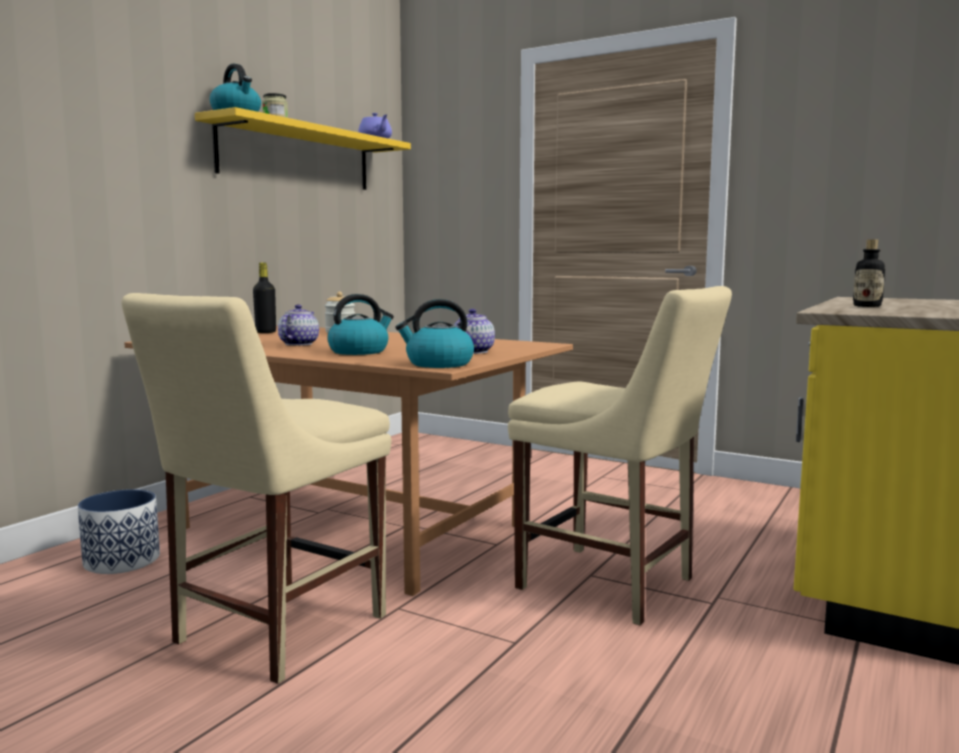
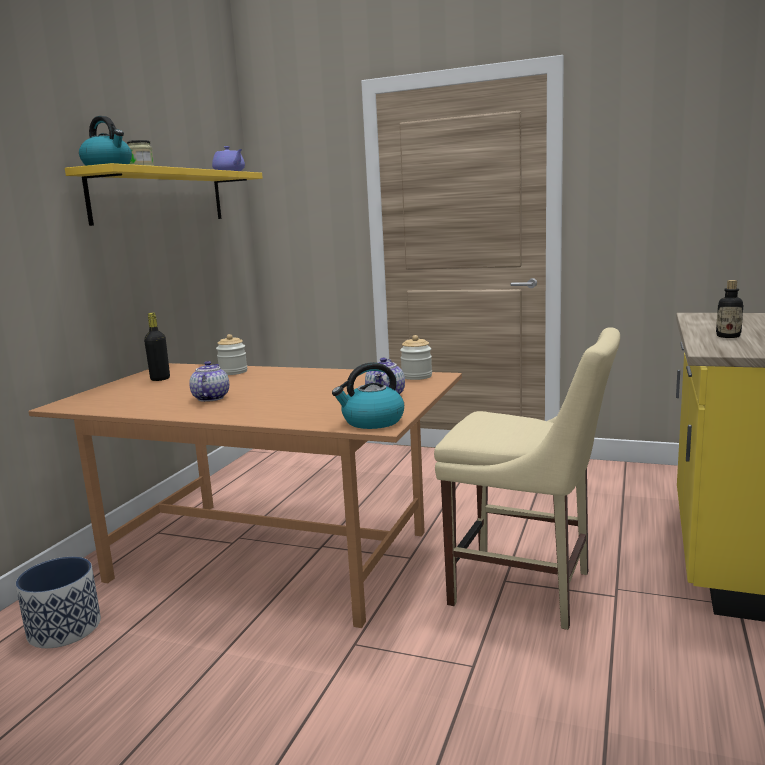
camera: 10 degrees left, 5 degrees up
(273, 632) = (252, 691): beige chair -> none
(359, 351) = (280, 406): kettle -> none
(521, 343) = (416, 376): none -> jar

